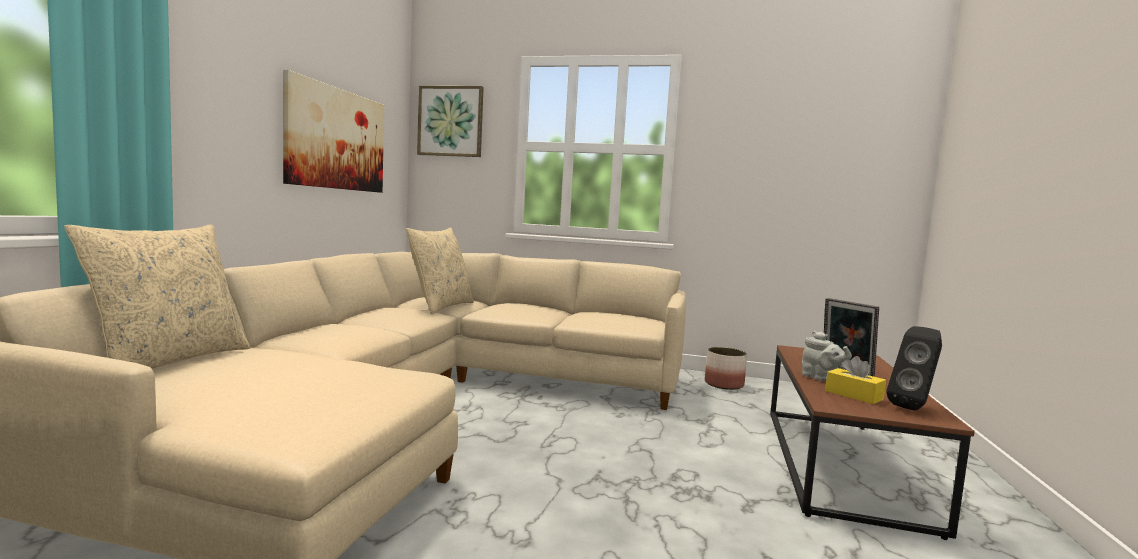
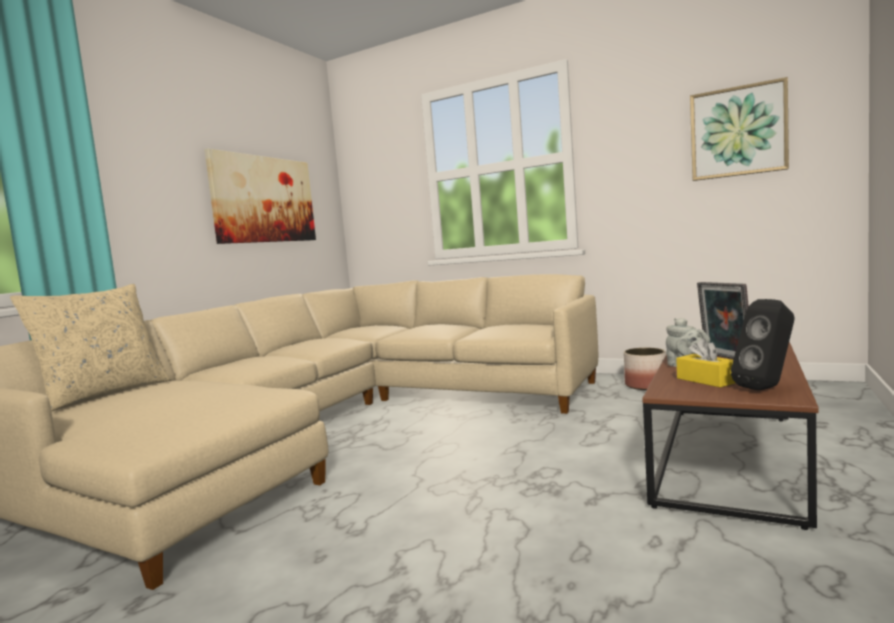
camera: 15 degrees right, 0 degrees up
(440, 307) = (360, 334): beige pillow -> none
(450, 121) = (370, 166): picture -> picture (737, 132)

